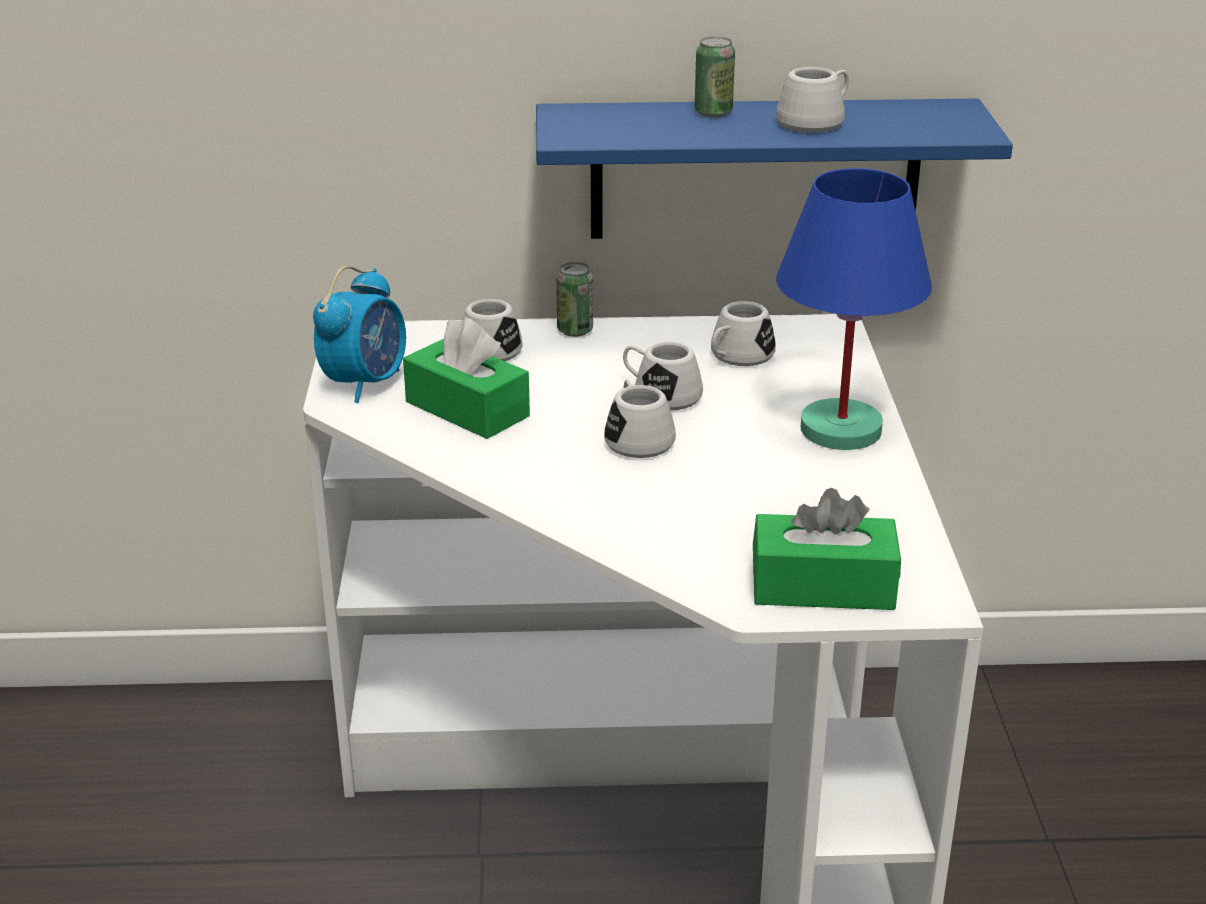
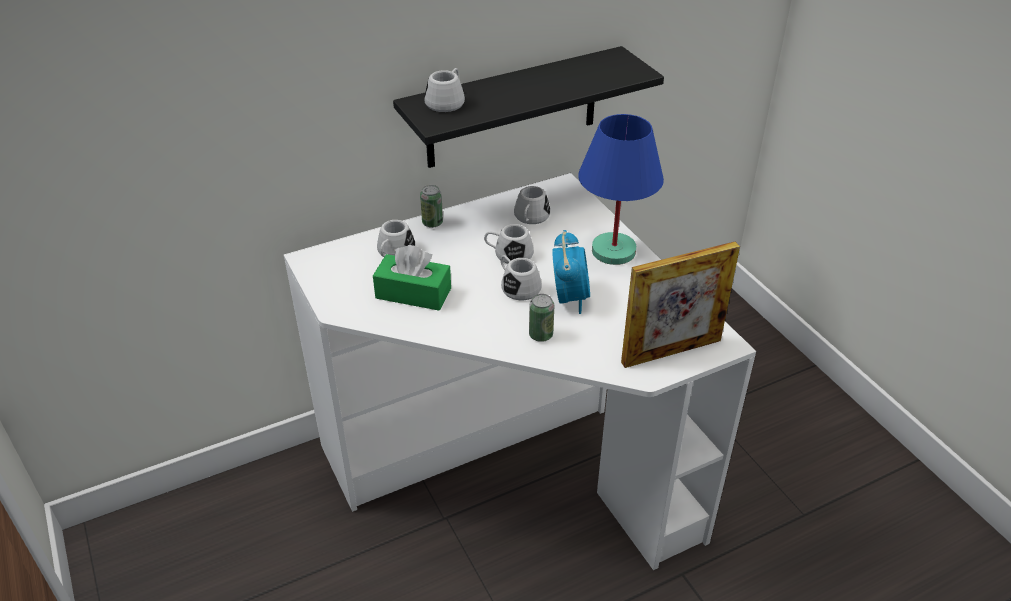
camera: 25 degrees left, 10 degrees up
(366, 383) = (342, 291): alarm clock -> alarm clock (570, 298)
(713, 112) = (497, 86): can -> can (540, 335)
(755, 169) = (512, 108): blue shelf -> black shelf
(816, 121) = (556, 81): white mug -> white mug (447, 101)
(822, 586) = (671, 351): green tissue box -> picture frame

